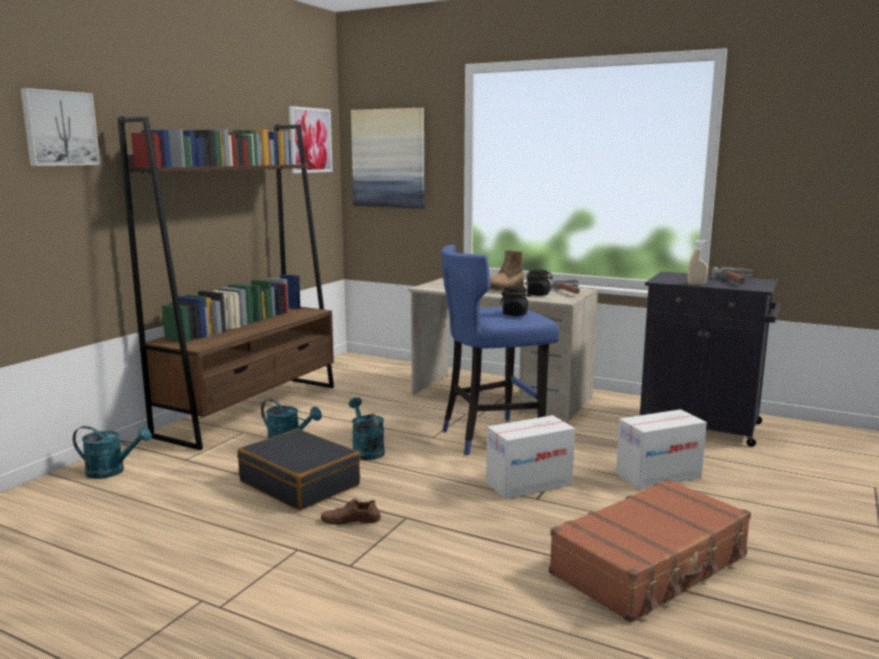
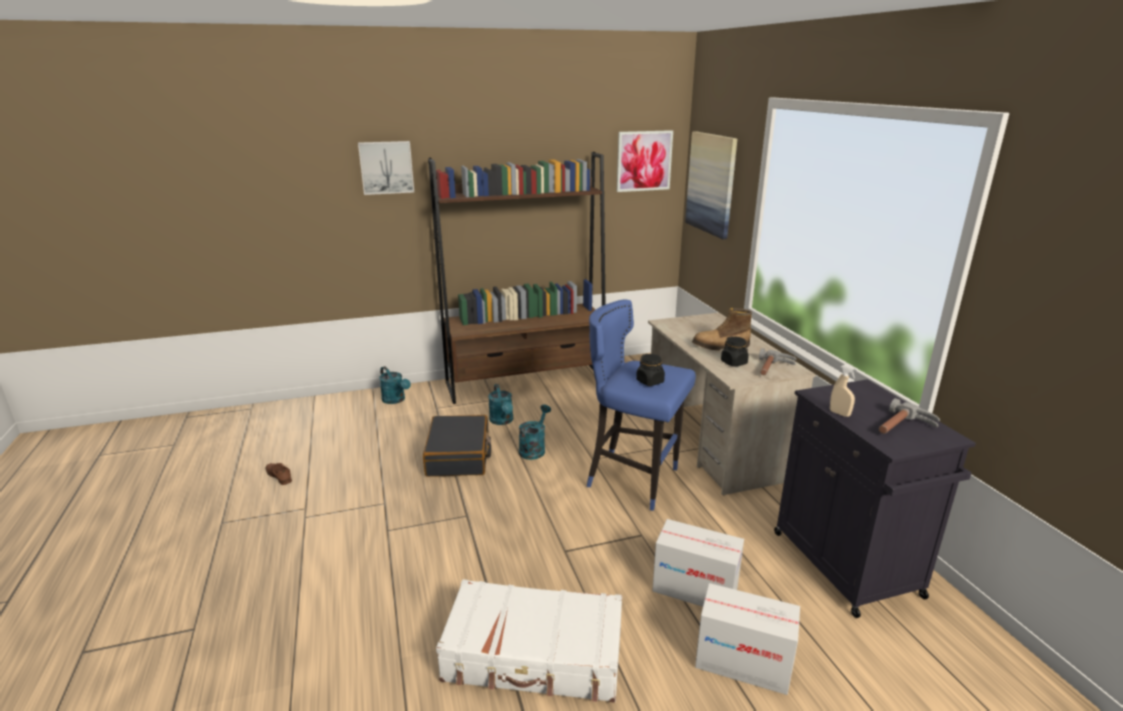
camera: 45 degrees right, 10 degrees up
(351, 520) = (438, 499): brown shoe -> brown shoe (279, 476)
(529, 484) = (583, 535): cardboard box -> cardboard box (743, 663)
(651, 565) = (534, 655): brown suitcase -> white suitcase

